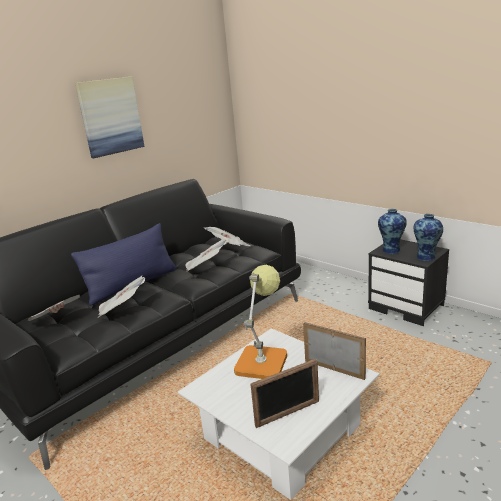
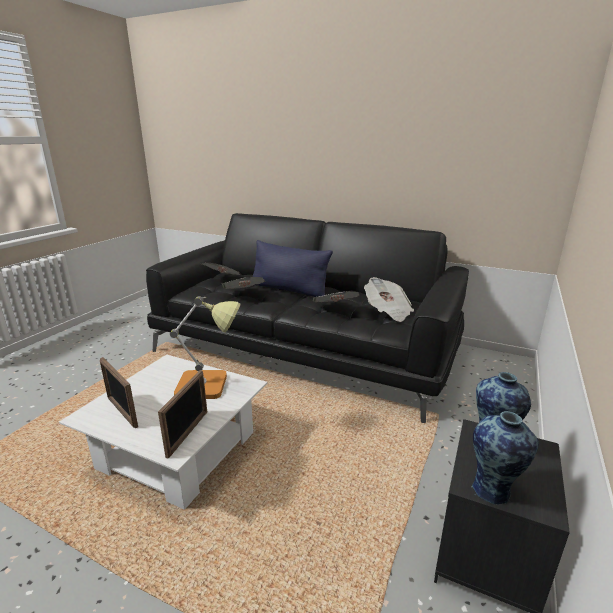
camera: 70 degrees right, 0 degrees up
(110, 116) = (385, 143): picture -> none

